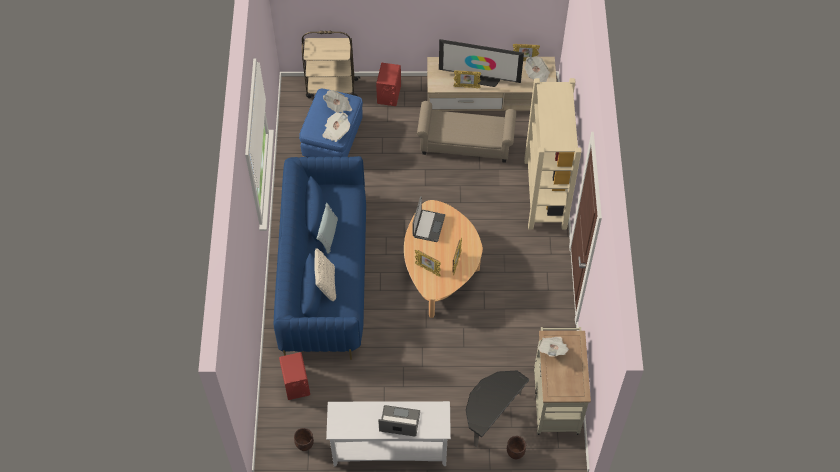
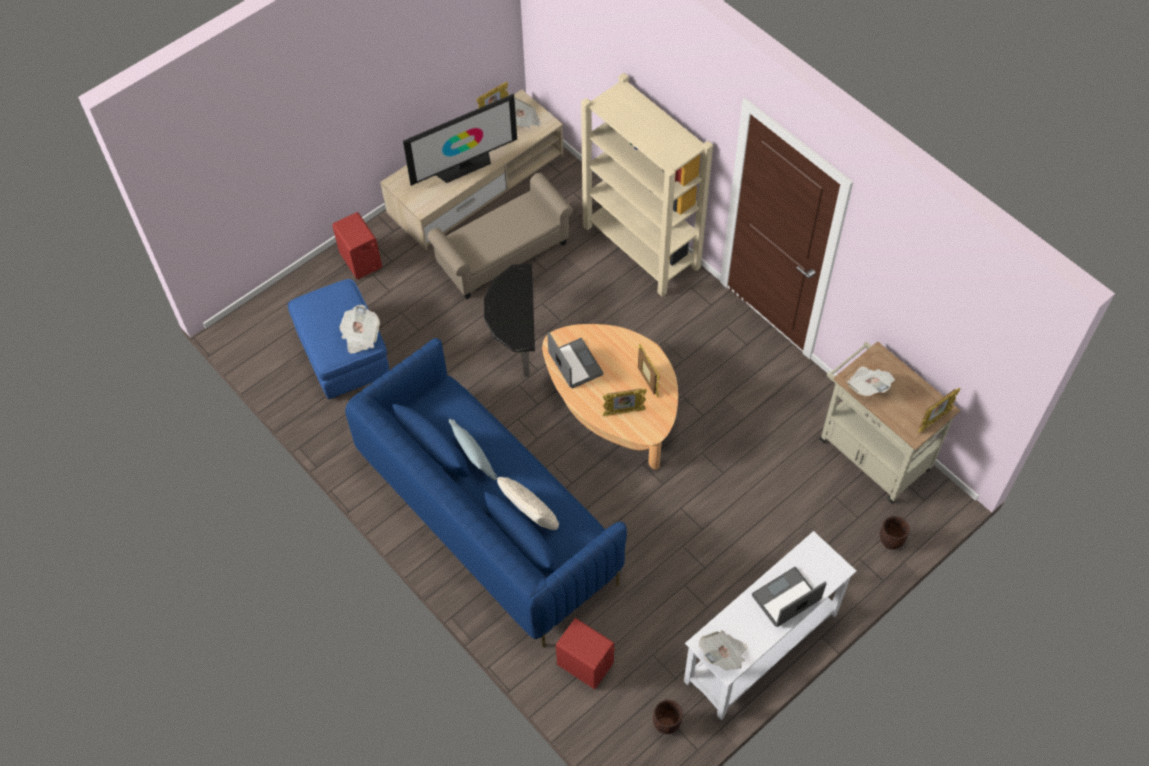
camera: 40 degrees left, 0 degrees up
(331, 88) = (284, 300): beige cart -> none
(338, 106) = (334, 306): newspaper -> newspaper (723, 655)
(466, 87) = (459, 185): picture frame -> picture frame (934, 421)
(490, 415) = (824, 522): side table -> side table (514, 337)

